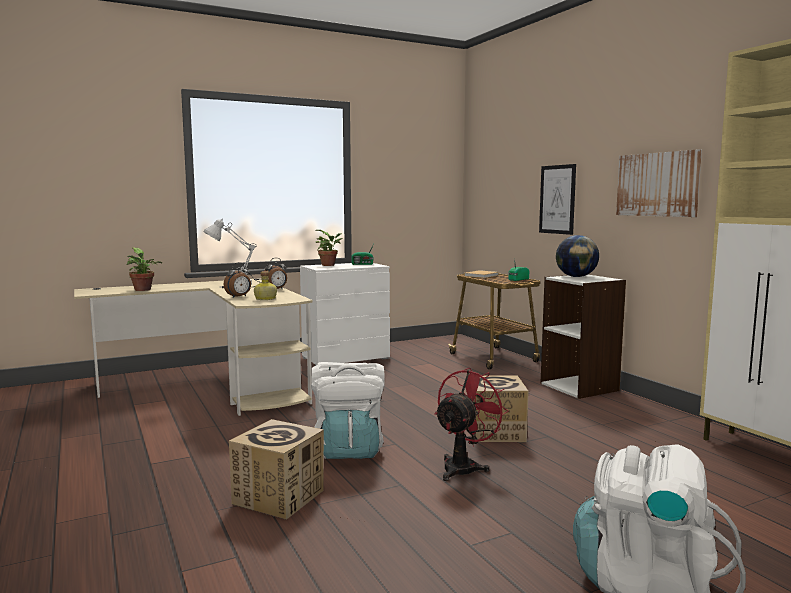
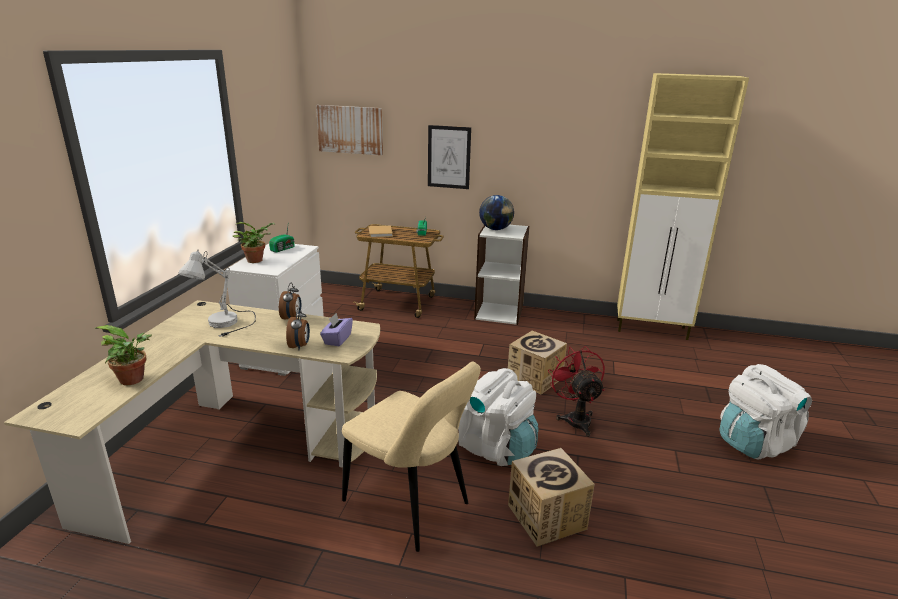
camera: 50 degrees left, 15 degrees up
(223, 446) = (410, 505): none -> beige chair
(265, 299) = (337, 339): bottle -> purple tissue box
(657, 184) = (557, 153): picture -> picture (350, 129)

